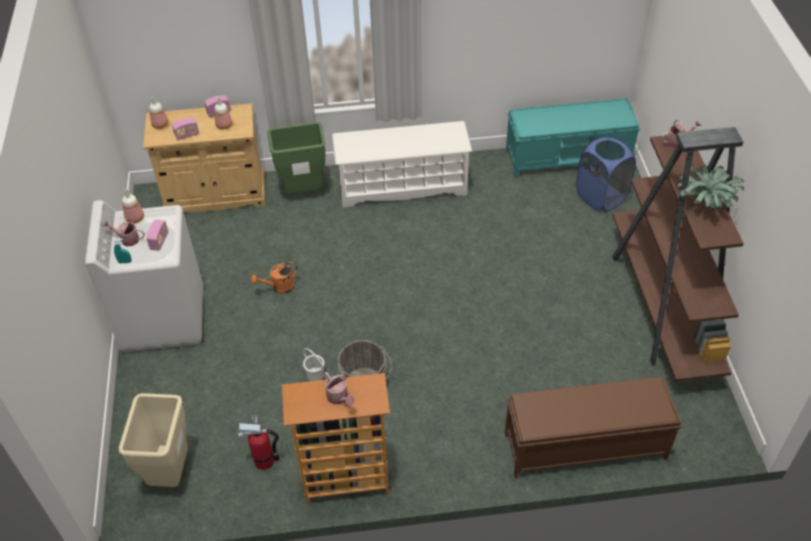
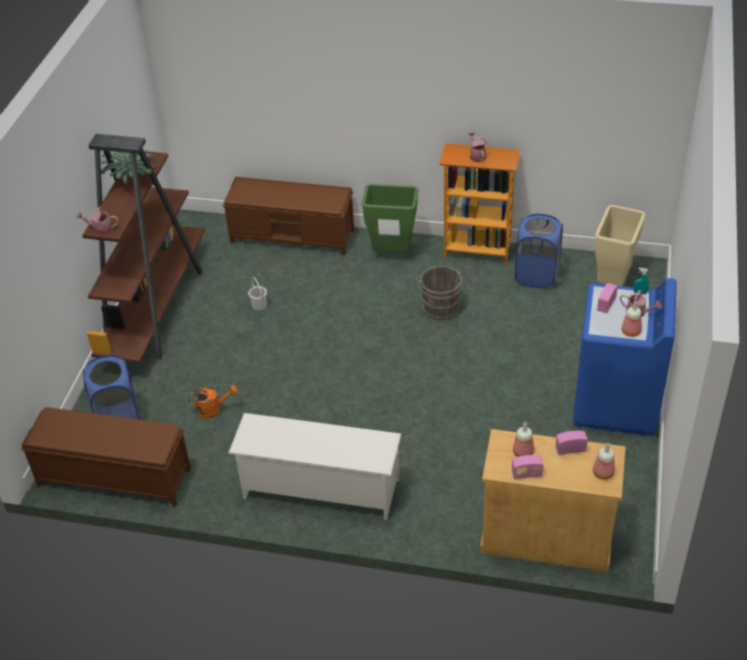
camera: 160 degrees left, 5 degrees down
(163, 318) = (616, 403): white washing machine -> blue washing machine
(264, 460) = (536, 275): fire extinguisher -> blue laundry basket
(279, 287) = (494, 406): orange watering can -> orange watering can (213, 410)
(304, 192) = (437, 512): green trash can -> green trash can (391, 253)
(315, 374) = (480, 324): white bucket -> white bucket (259, 304)
(568, 157) = (113, 477): turquoise bench -> brown bench

